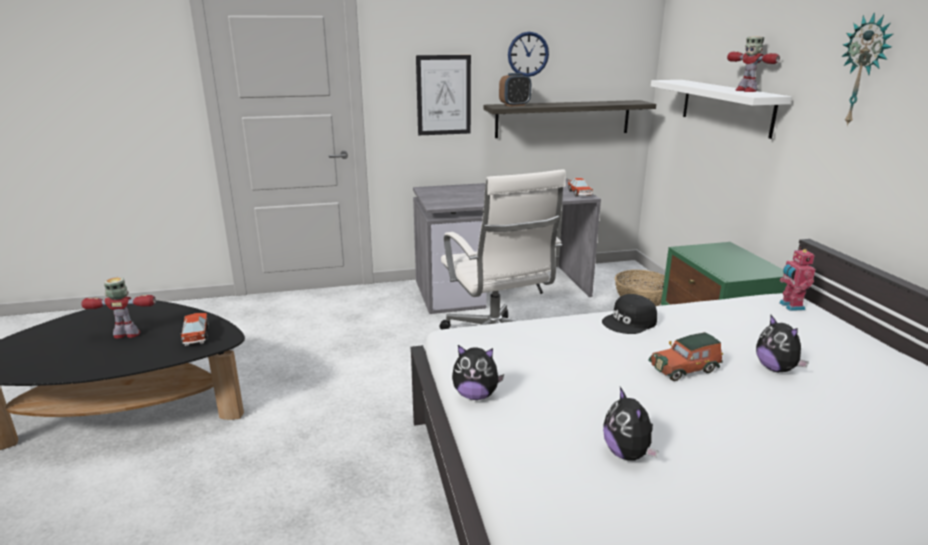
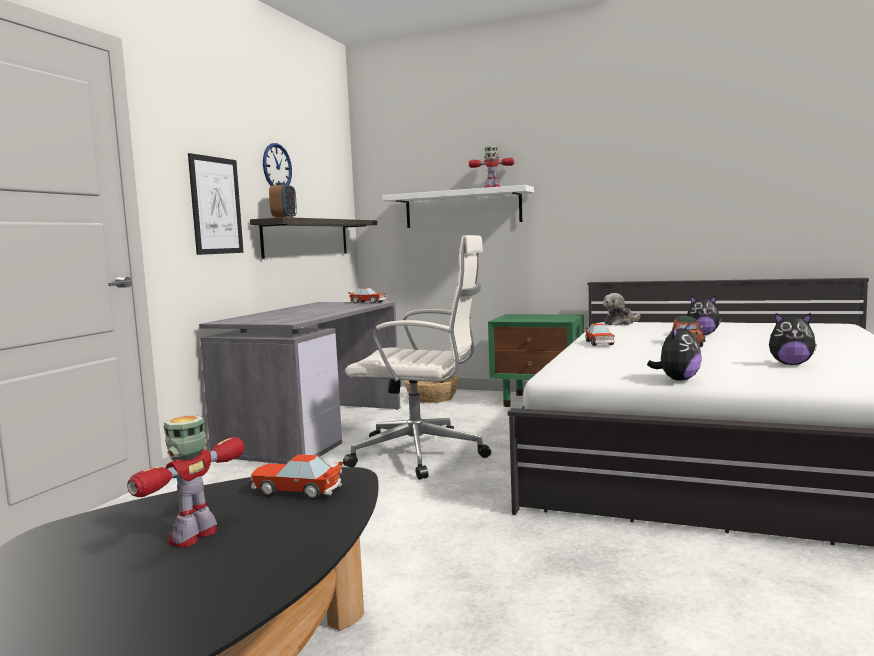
camera: 55 degrees left, 15 degrees down
(630, 322) = (599, 343): black cap -> toy car
(790, 306) = (620, 323): toy robot -> plush toy
(864, 71) = (595, 158): wall clock -> none

